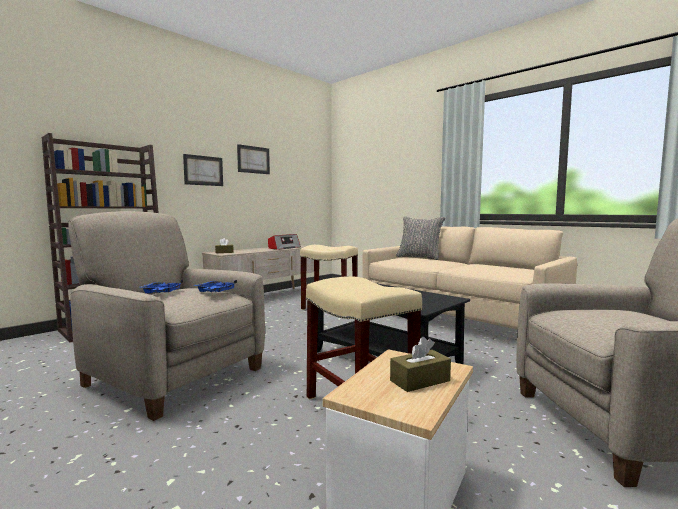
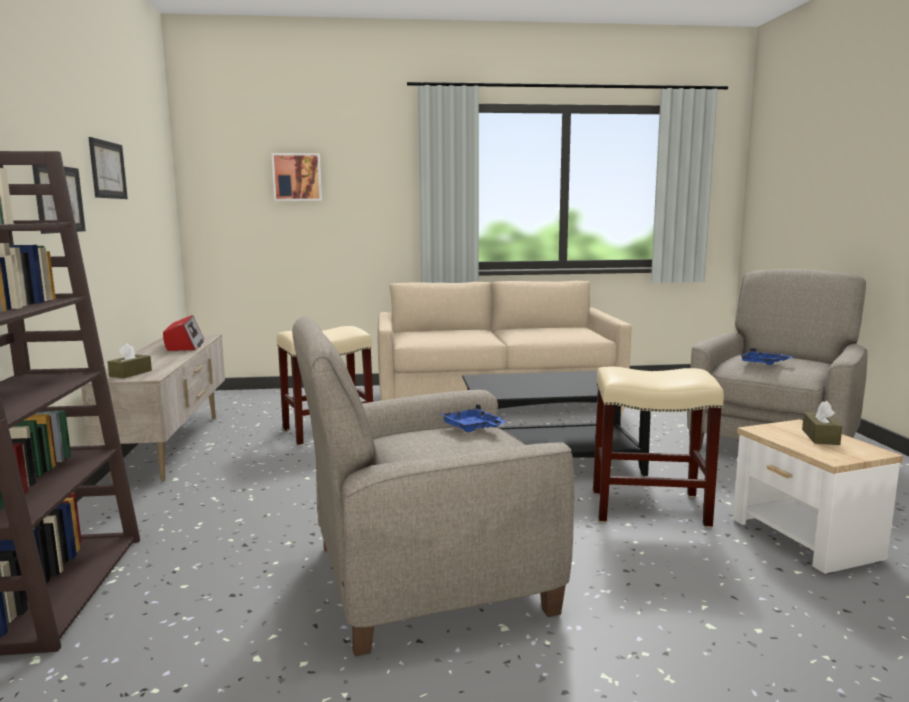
camera: 50 degrees left, 5 degrees up
(161, 293) = (427, 450): blue tray -> blue tray (763, 363)
(381, 161) = (297, 177): none -> picture
(419, 257) = (429, 330): grey pillow -> none

